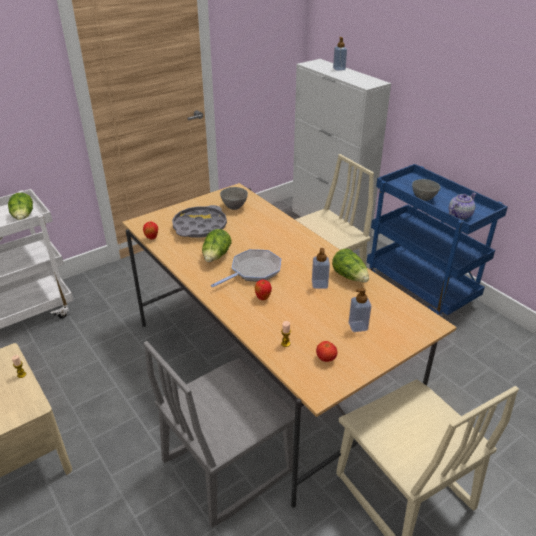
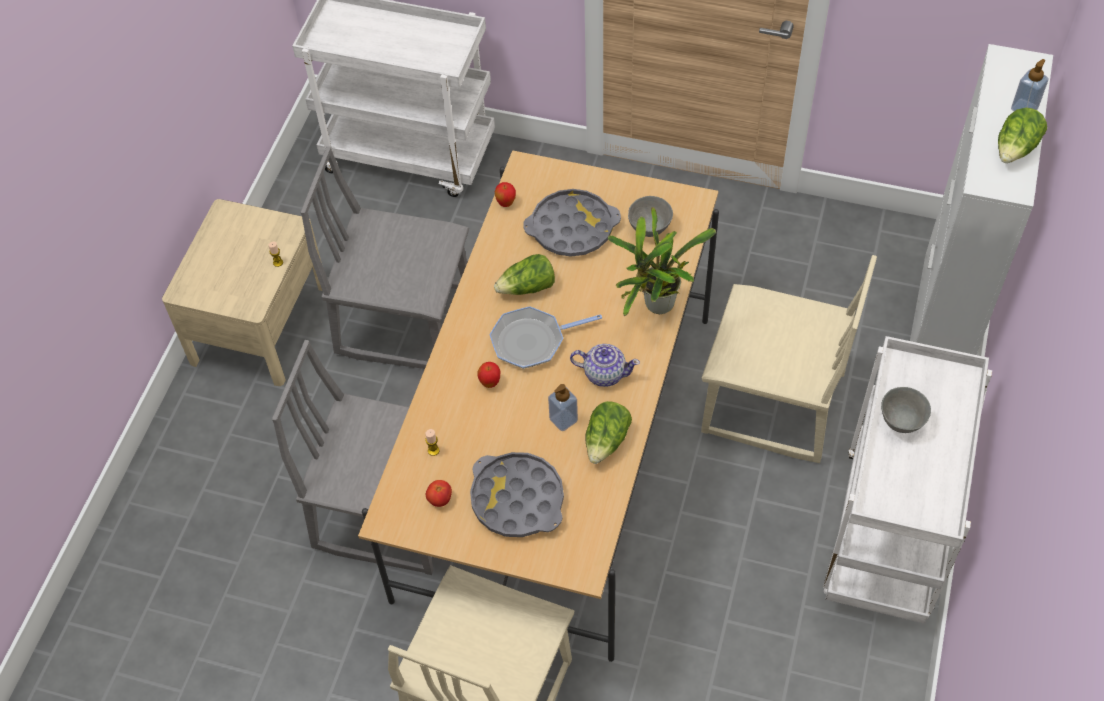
camera: 55 degrees right, 20 degrees up
(23, 217) = (440, 59): lettuce -> lettuce (1016, 149)
(108, 381) = (404, 320): none -> grey chair
(253, 271) = (532, 341): frying pan -> frying pan turned 150 degrees clockwise
(283, 226) = (655, 307): none -> potted plant
(358, 326) = (517, 499): soap dispenser -> grey tray
(421, 289) = (887, 538): blue cart -> white cart
(459, 215) = (893, 489): teapot -> teapot (604, 373)

